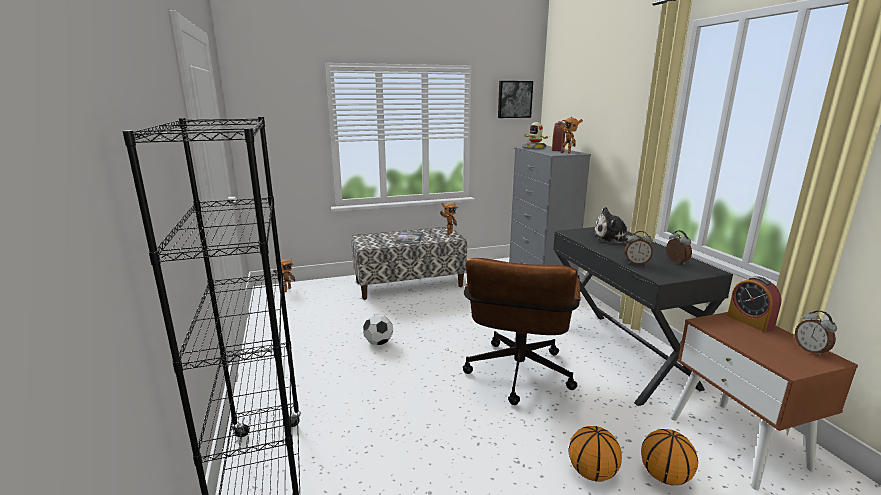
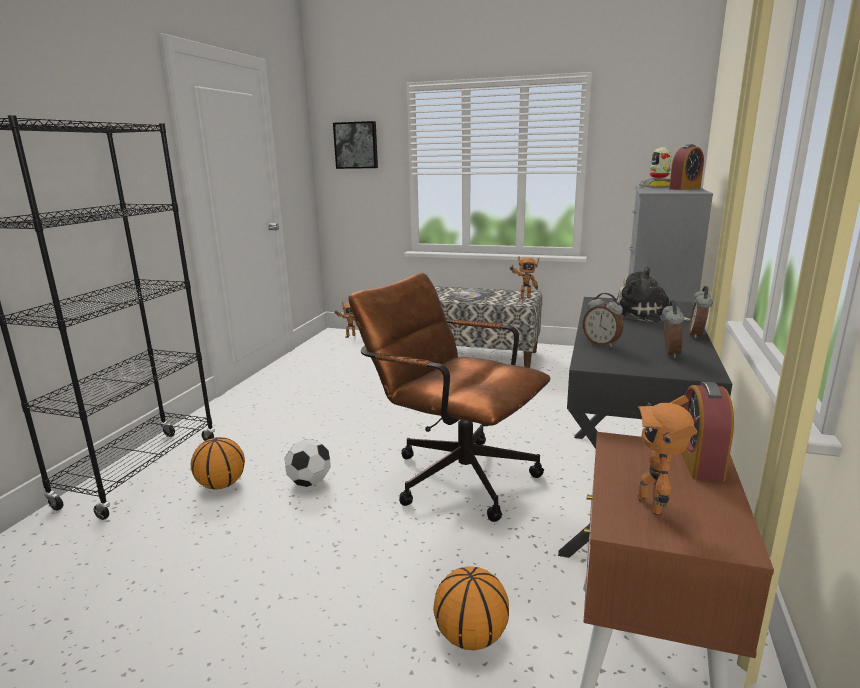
camera: 35 degrees right, 0 degrees up
(378, 343) = (363, 400): football -> football (309, 482)
(514, 99) = (660, 117): picture -> picture (356, 145)
(517, 377) = (452, 473): brown office chair -> brown office chair turned 75 degrees clockwise
(566, 152) = (679, 191): toy robot -> toy robot (653, 504)
(592, 473) = (391, 590): basketball -> basketball (221, 485)
(811, 350) = (722, 523): alarm clock -> alarm clock (697, 335)

